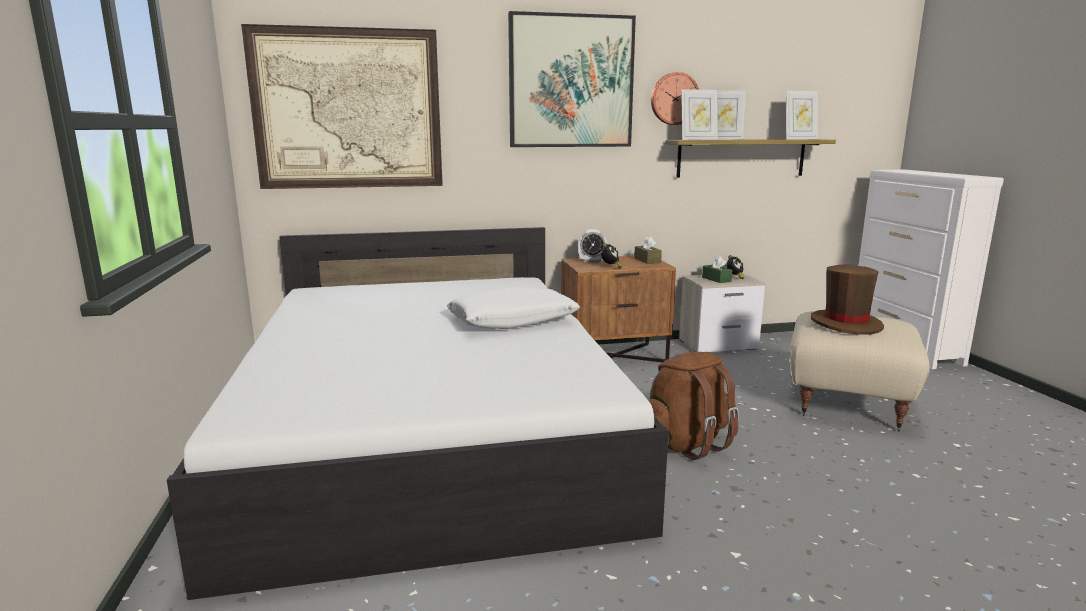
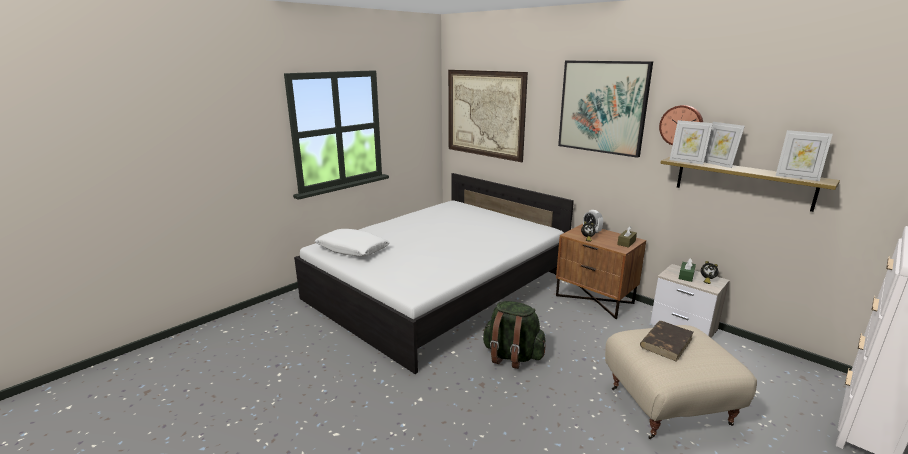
camera: 55 degrees right, 5 degrees up
(513, 321) = (474, 249): white pillow -> white pillow (352, 249)
(686, 444) = (512, 356): brown backpack -> green backpack
(846, 324) = (666, 342): brown hat -> brown book

